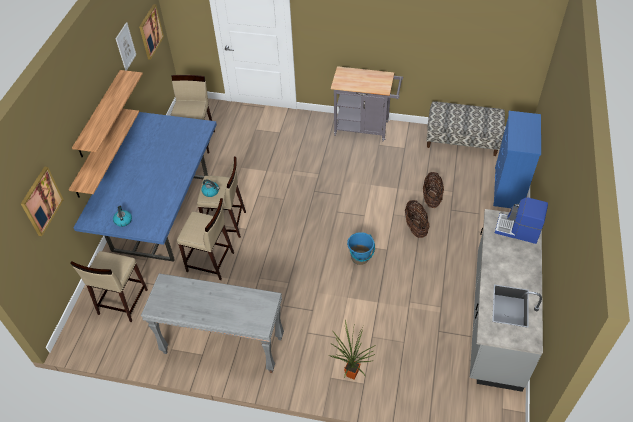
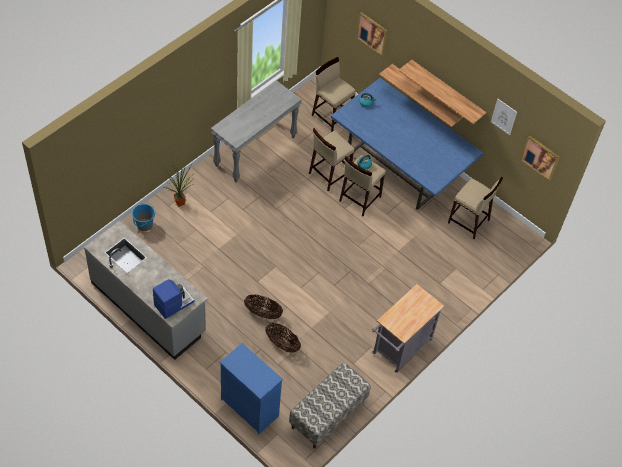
camera: 115 degrees right, 5 degrees up
(360, 257) = (263, 261): blue bucket -> blue bucket (144, 225)

